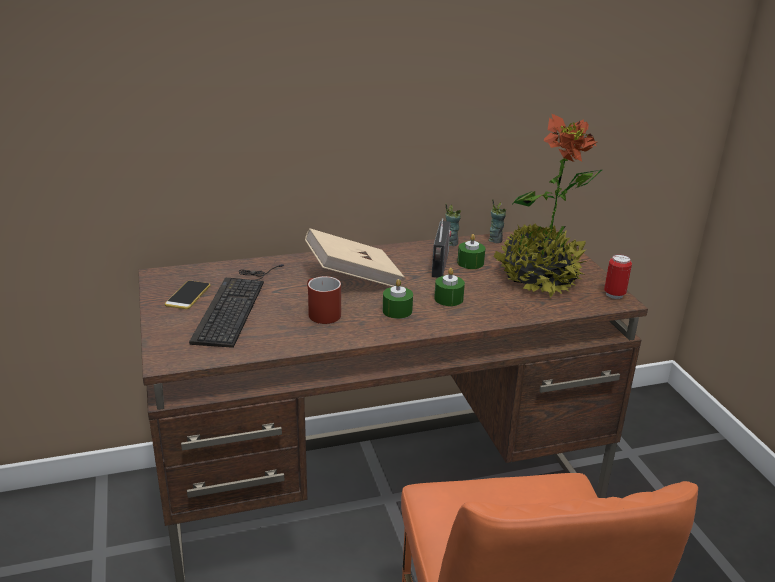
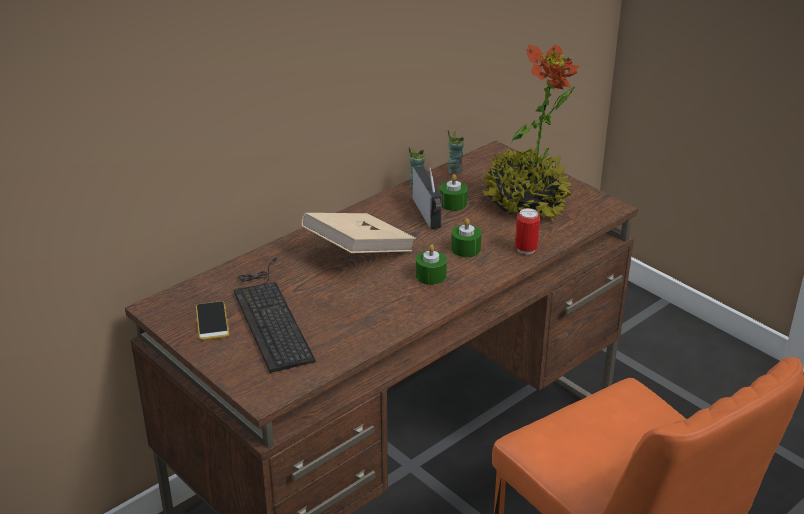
camera: 25 degrees left, 5 degrees up
(320, 313) = (362, 300): red mug -> none
(614, 294) = (602, 202): can -> can (526, 249)

